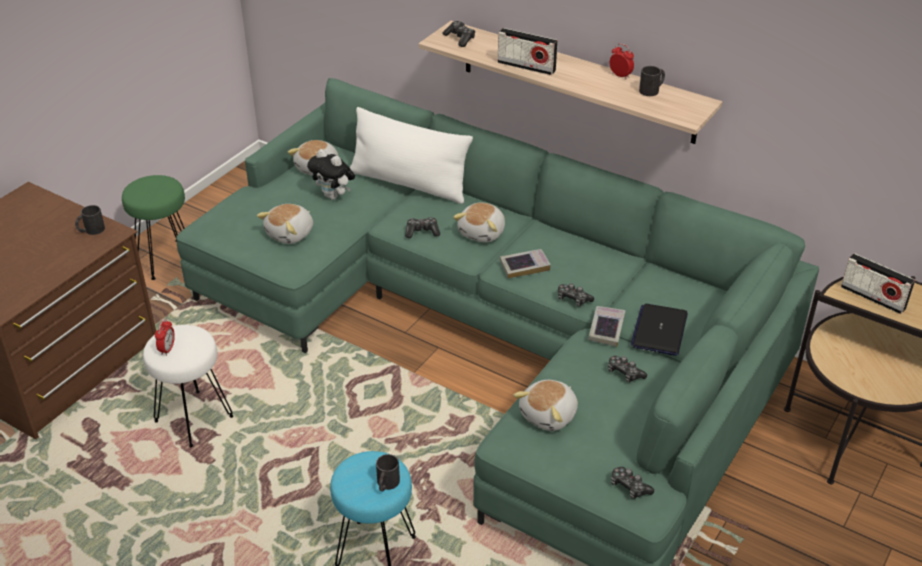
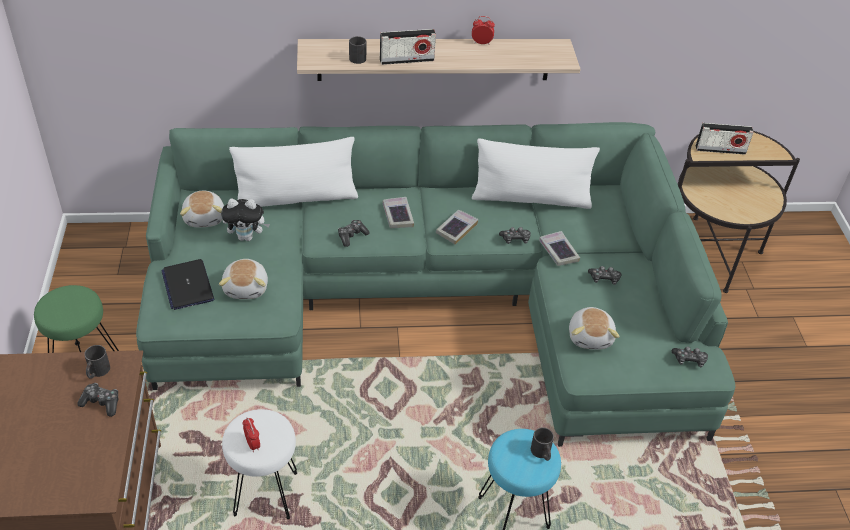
camera: 40 degrees left, 5 degrees up
(460, 38) = (326, 53): game controller -> game controller (101, 403)
(483, 232) = (397, 215): plush toy -> book
(632, 271) = (531, 198): none -> white pillow
(652, 90) = (516, 47): black mug -> black mug (359, 57)
(659, 330) = (592, 235): laptop -> laptop (187, 285)

